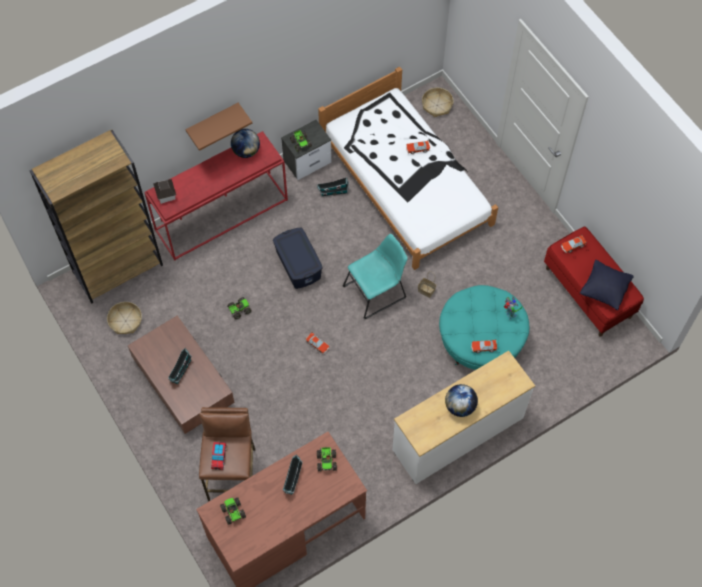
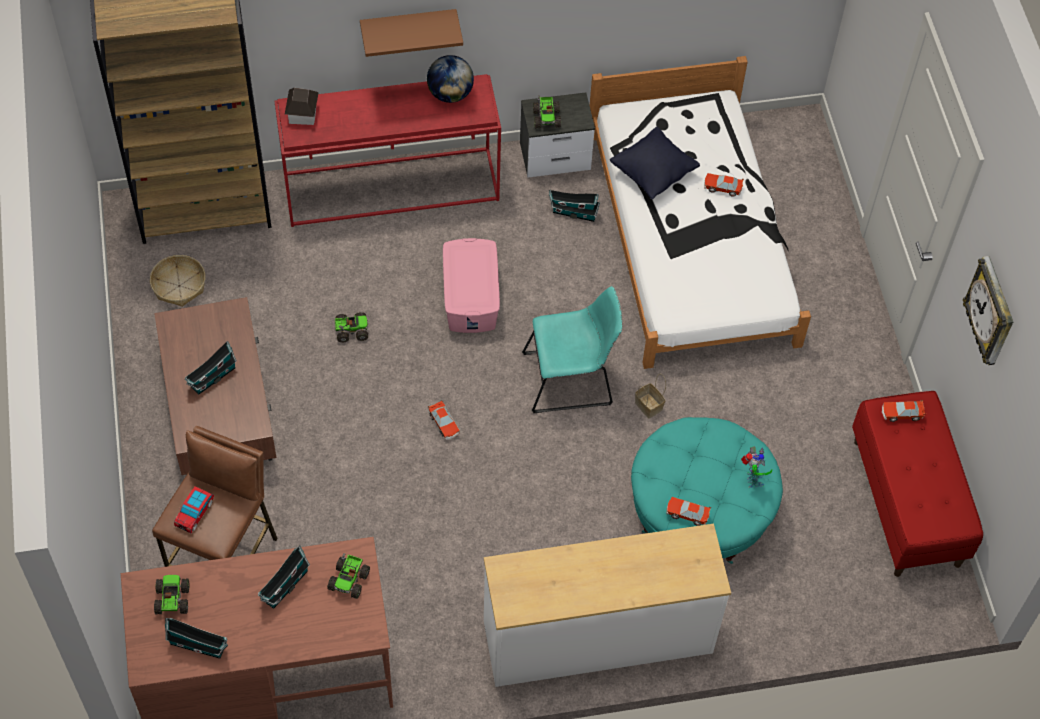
camera: 20 degrees right, 5 degrees down
(261, 532) = (199, 646): none -> toy house
(298, 264) = (471, 297): blue storage box -> pink storage box
(437, 105) = (792, 143): basket -> none
(460, 406) = (595, 578): globe -> none
(604, 290) = (923, 498): black pillow -> black pillow (653, 173)
(617, 179) = (991, 313): none -> wall clock

